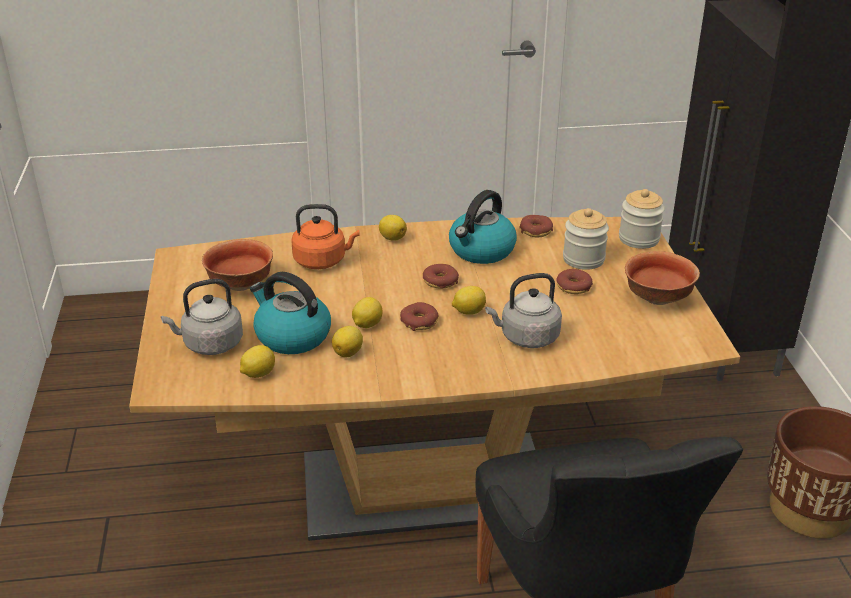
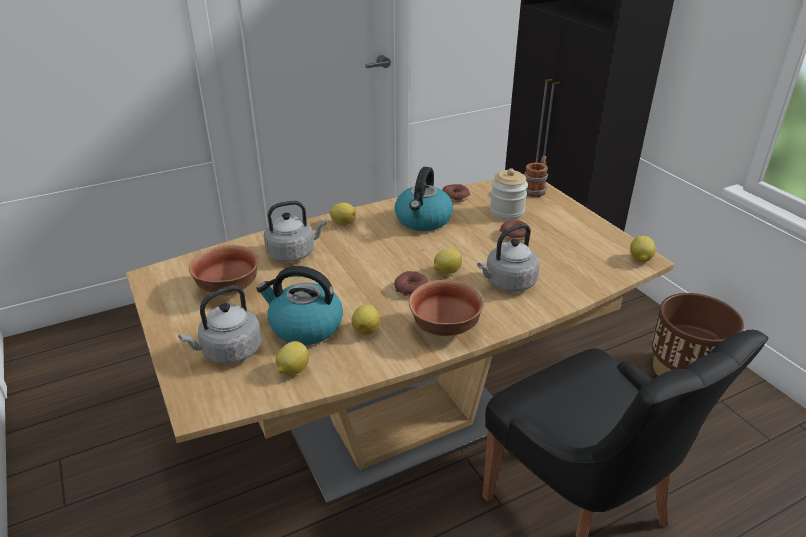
camera: 20 degrees left, 0 degrees up
(323, 261) = (293, 253): orange kettle -> grey kettle
(366, 325) = (367, 301): lemon -> lemon (639, 259)
(440, 281) = (406, 251): donut -> none
(639, 239) = (535, 190): jar -> mug
(657, 299) = (583, 232): bowl -> bowl (445, 329)

